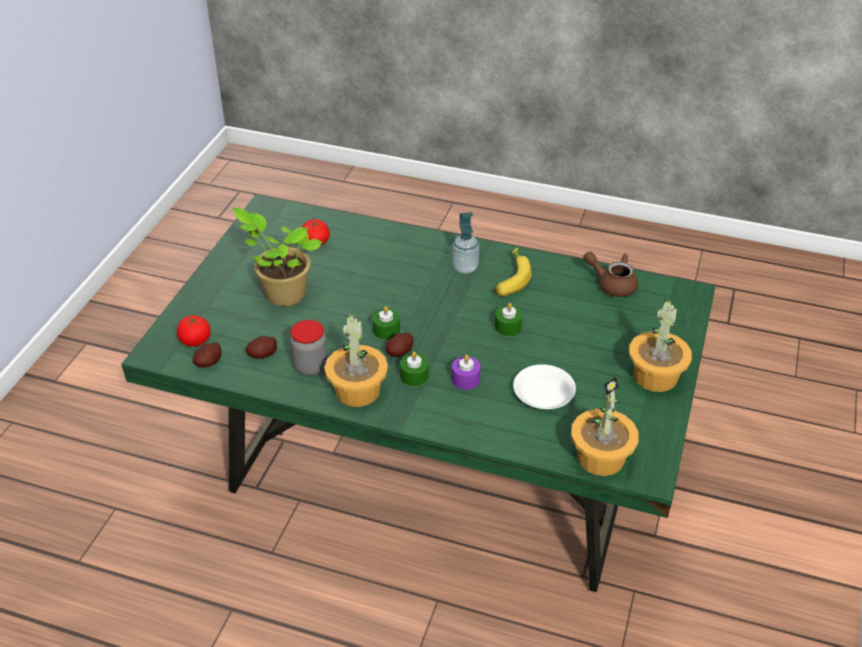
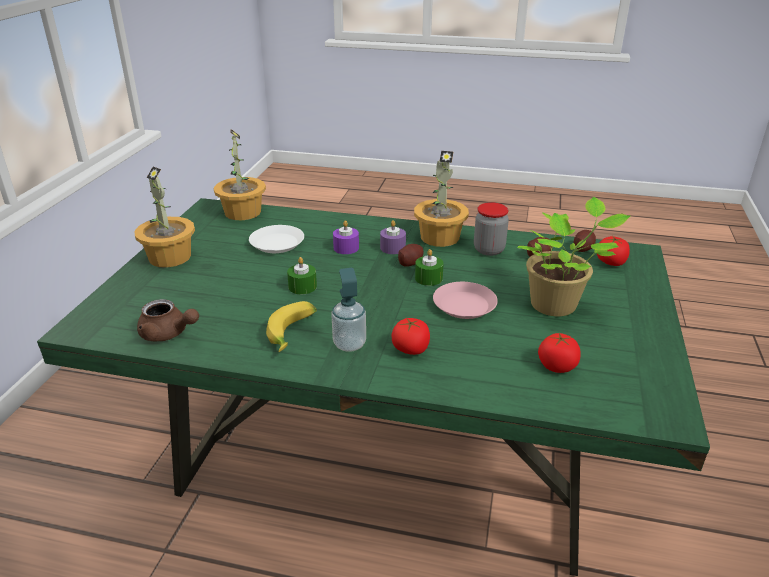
camera: 175 degrees right, 10 degrees down
(363, 298) = (464, 305): none -> pink plate
(414, 376) = (393, 248): green candle -> purple candle
(418, 261) = (410, 349): none -> tomato

